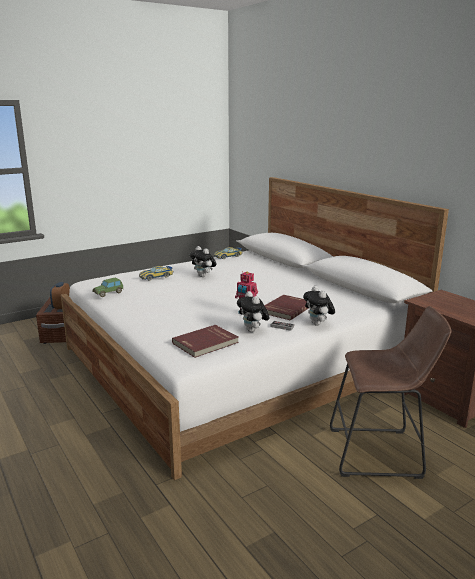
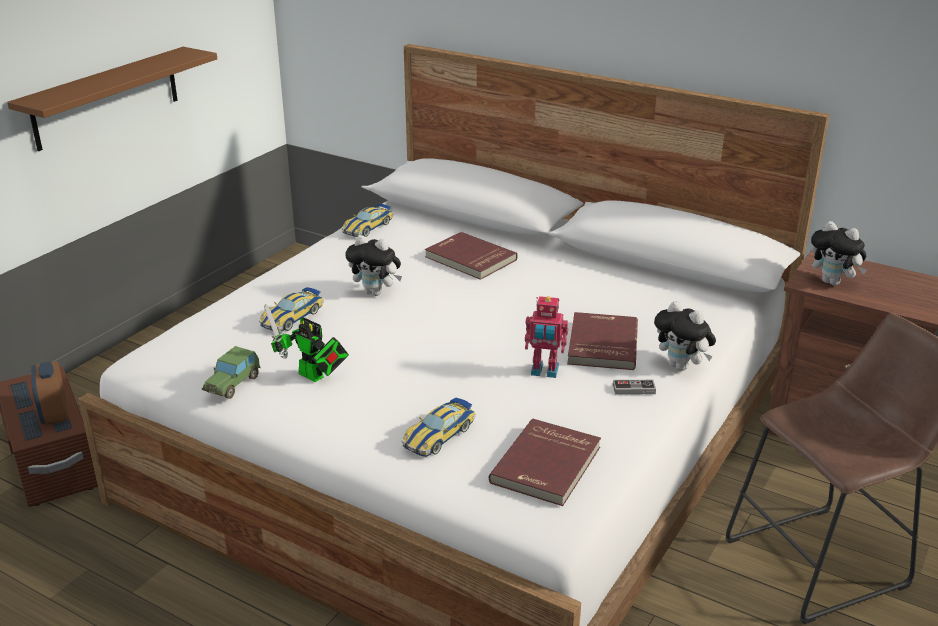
camera: 25 degrees left, 10 degrees up
(133, 186) = (106, 98): none -> brown shelf
(143, 297) = (314, 377): none -> toy robot
(170, 323) = (439, 435): none -> toy car
(253, 331) = (596, 412): plush toy -> plush toy (833, 282)
(260, 272) = (469, 259): none -> red book

